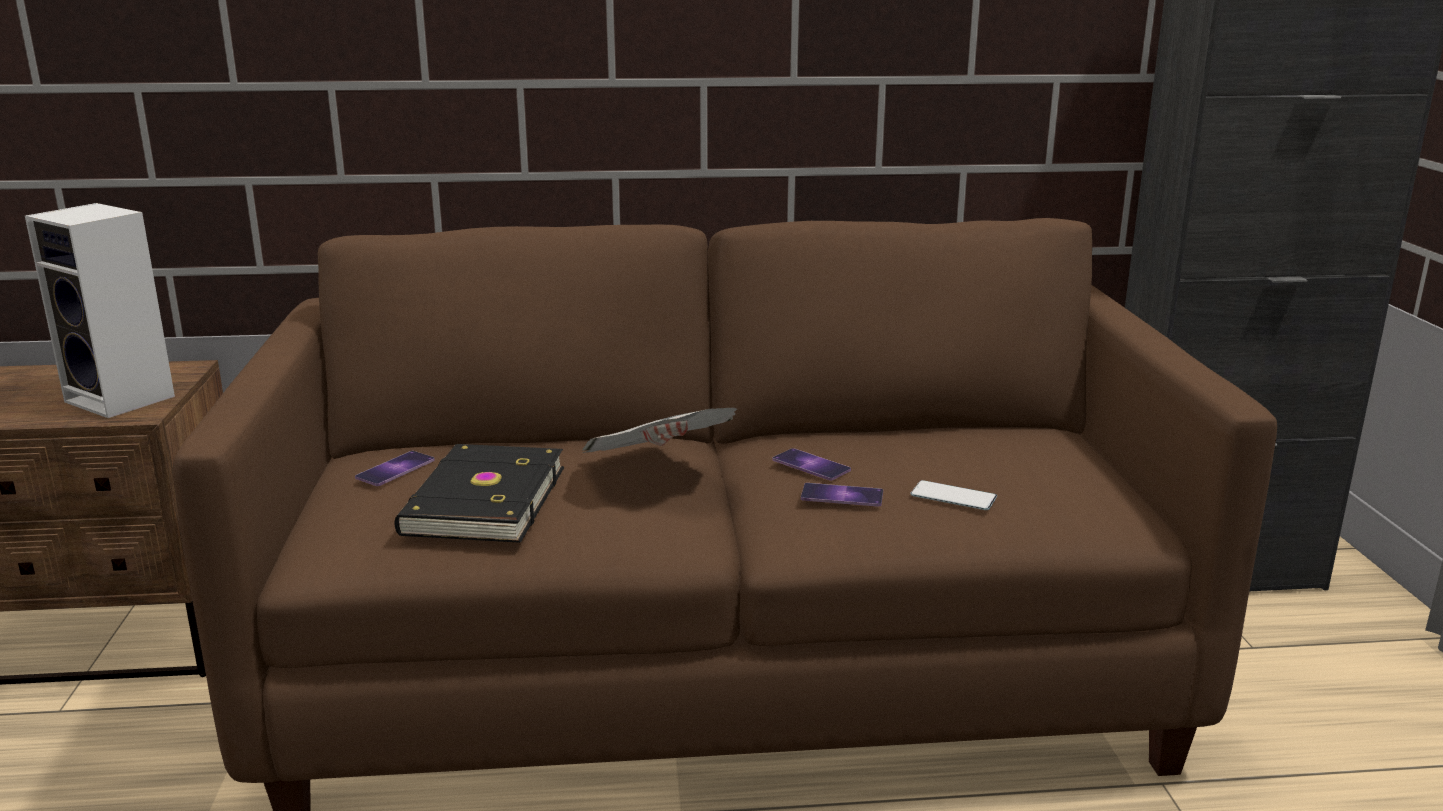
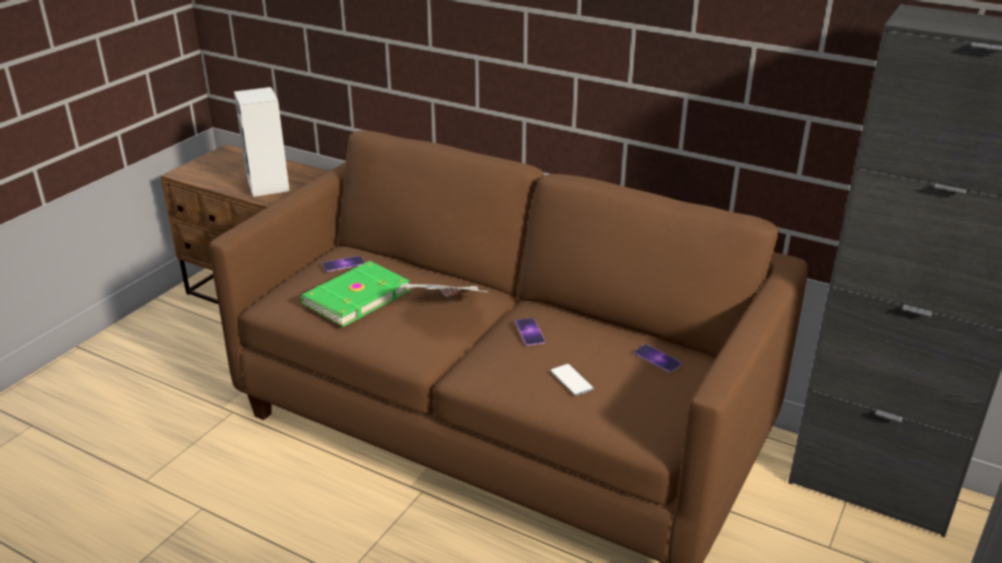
camera: 35 degrees right, 10 degrees up
(481, 501) = (355, 297): black book -> green book
(842, 495) = (517, 357): phone -> phone (657, 358)

